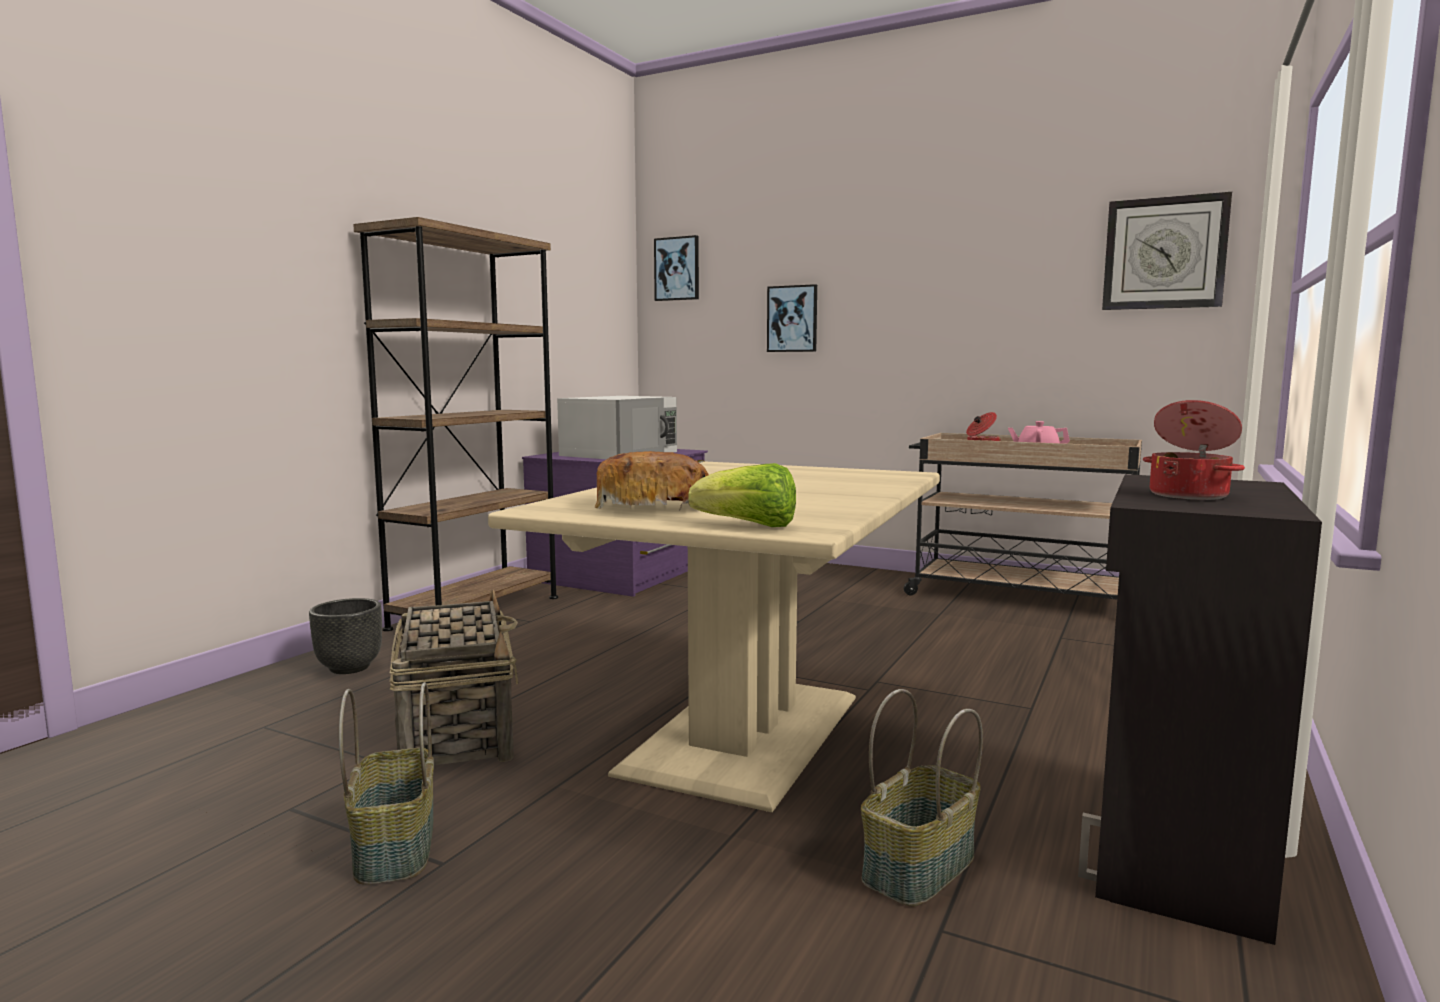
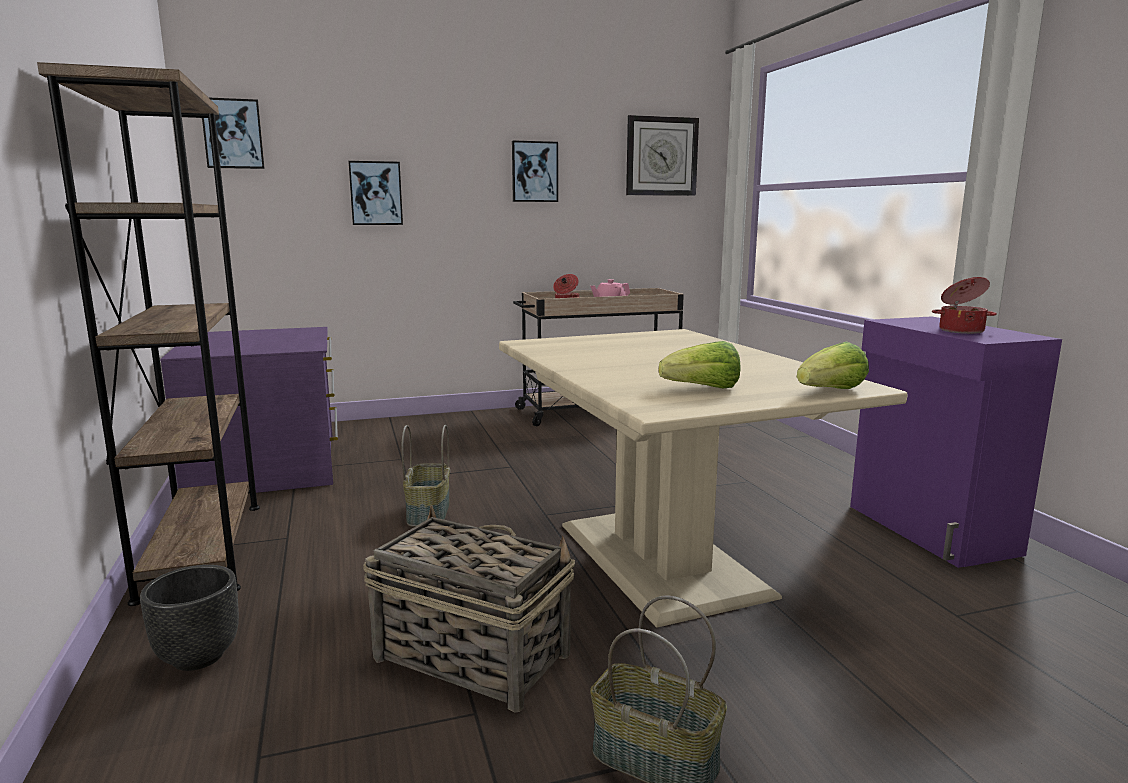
camera: 45 degrees left, 5 degrees up
(620, 453) = (261, 340): white microwave -> none
(651, 506) = (703, 389): bread -> lettuce
(920, 869) = (892, 591): basket -> basket (429, 513)
(971, 286) = (534, 172): none -> picture
(1174, 847) = (930, 530): black cabinet -> purple cabinet

